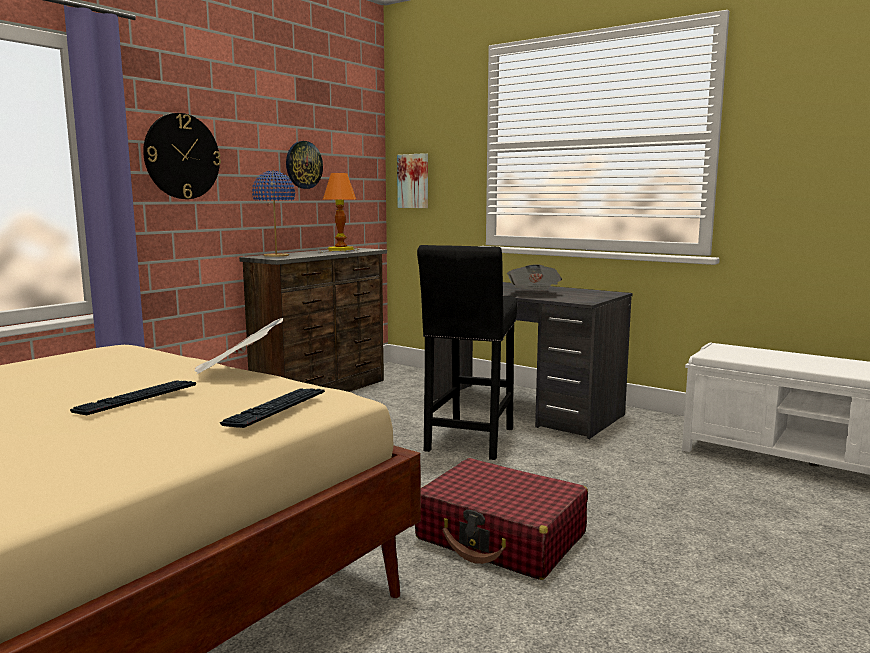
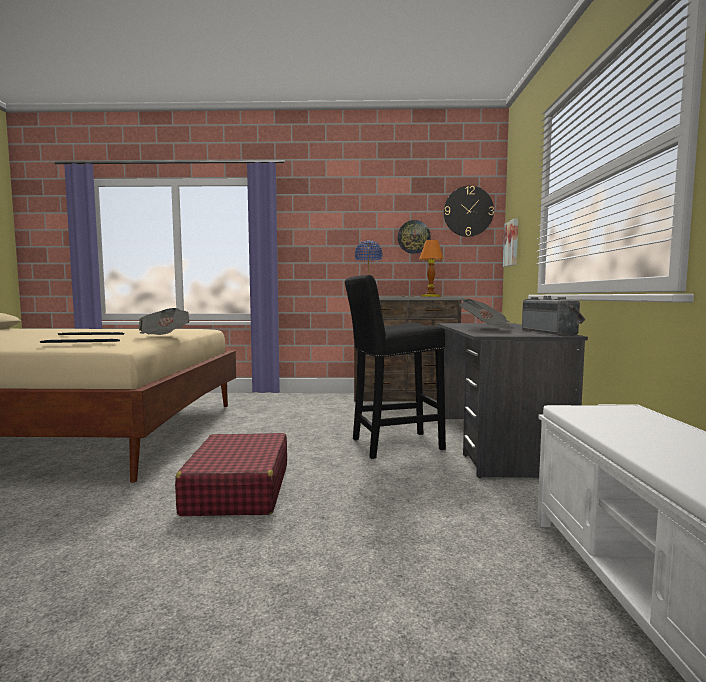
camera: 55 degrees right, 5 degrees down
(182, 156) = (318, 235): wall clock -> wall clock (468, 211)
(591, 291) = (551, 332): none -> radio

